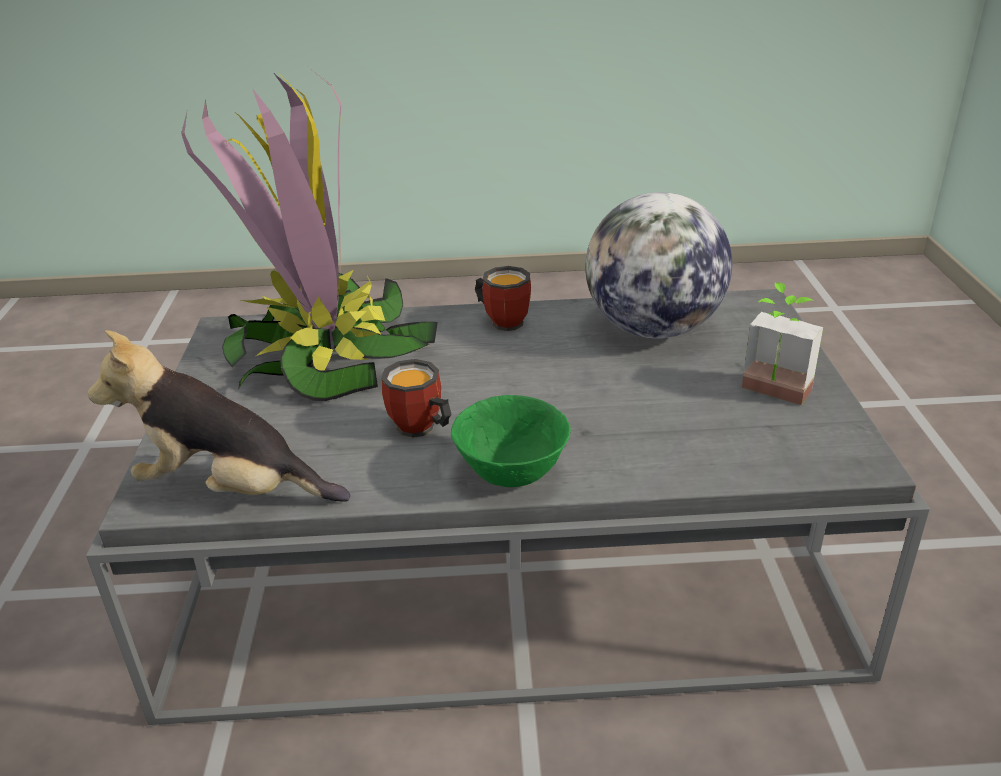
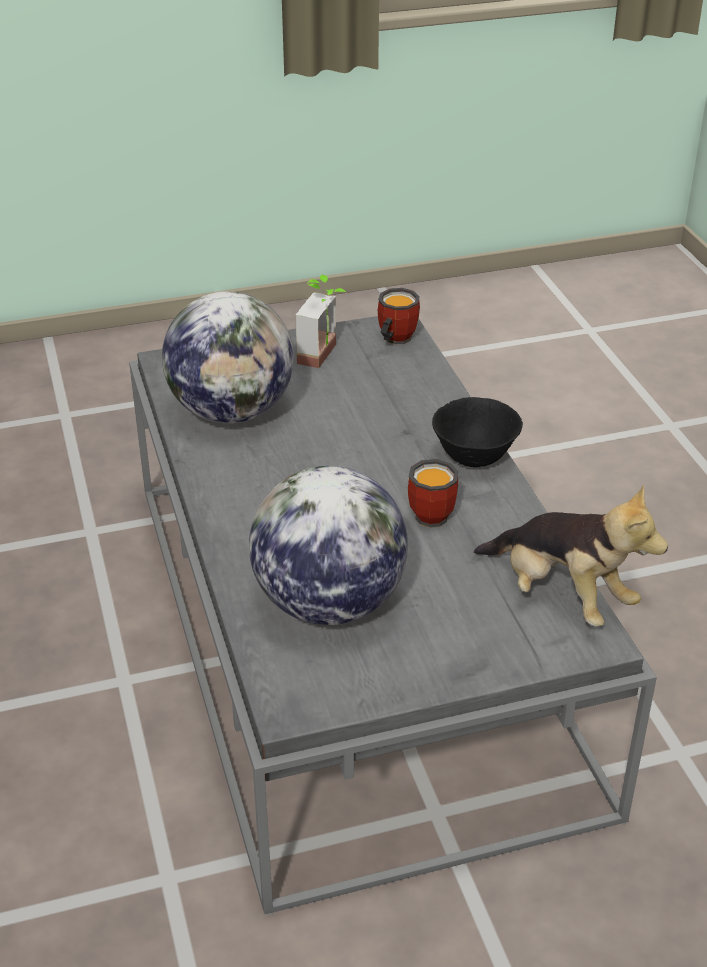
camera: 105 degrees left, 5 degrees up
(231, 490) = (561, 596): plush toy -> plush toy turned 45 degrees counterclockwise
(325, 355) = (328, 604): potted plant -> globe
(504, 320) = (229, 498): mug -> mug (393, 339)
(511, 475) = (475, 458): green bowl -> black bowl

